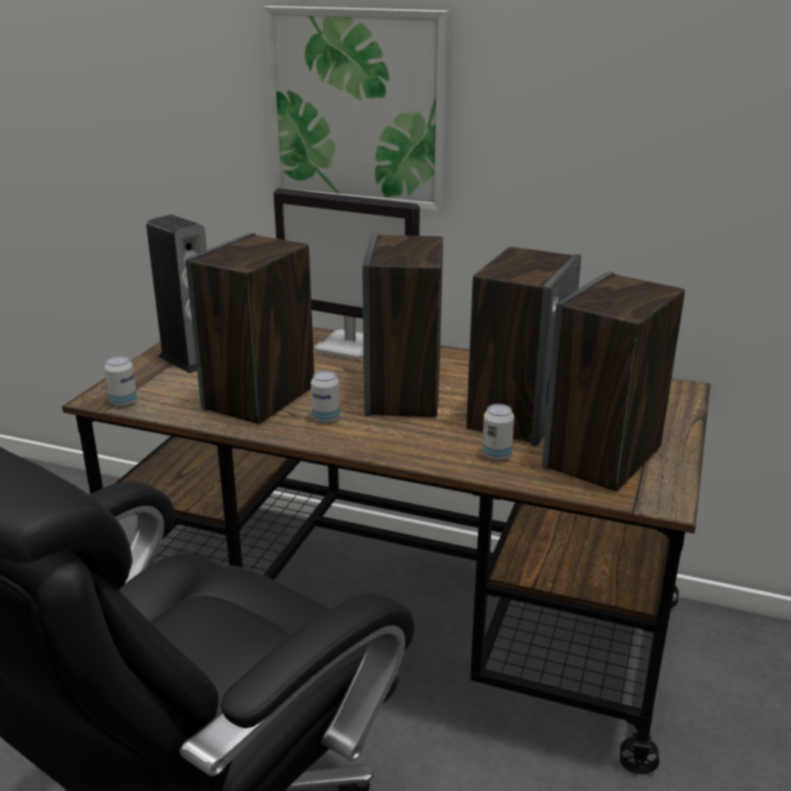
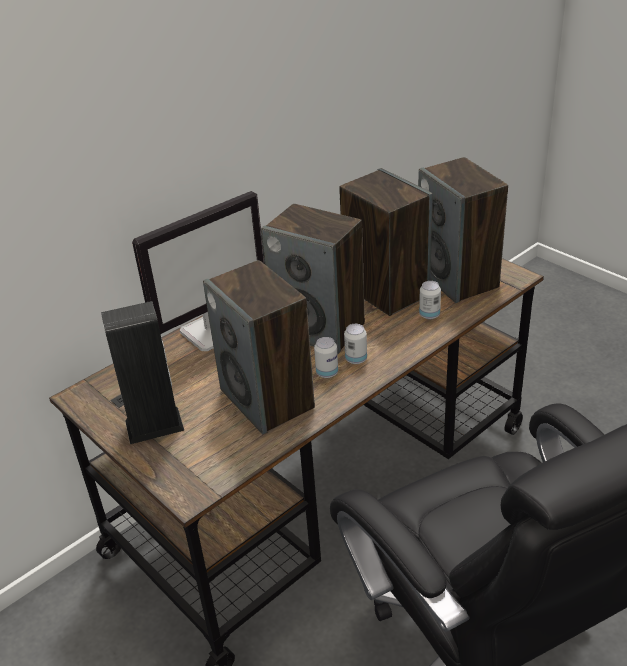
camera: 60 degrees left, 10 degrees up
(123, 402) = (210, 480): can -> can (356, 359)
(358, 108) = (149, 138): picture -> none

